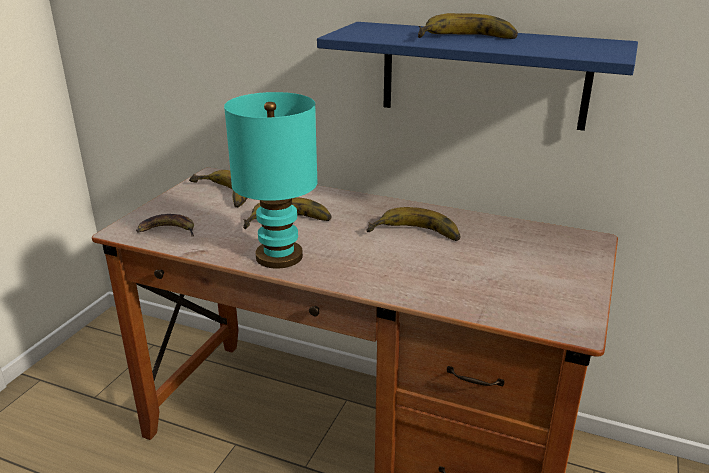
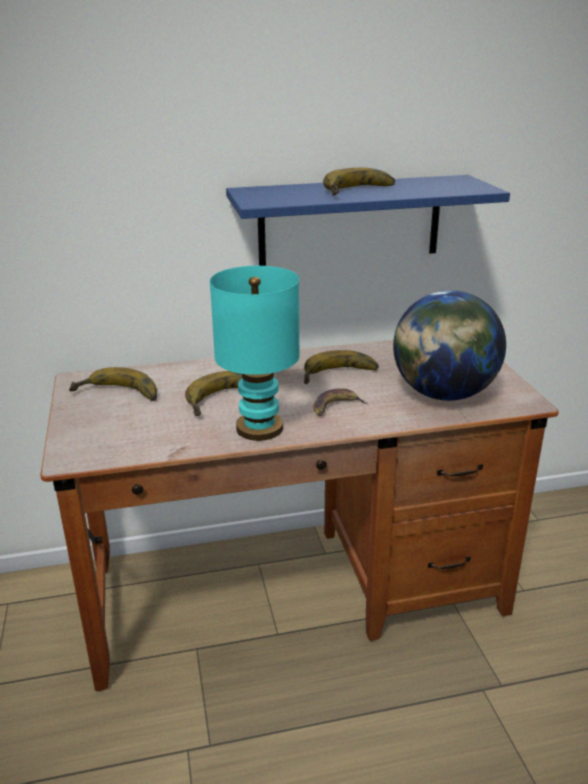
camera: 35 degrees left, 0 degrees up
(167, 230) = (117, 443): banana -> banana (335, 407)
(490, 286) = (443, 394): none -> globe

